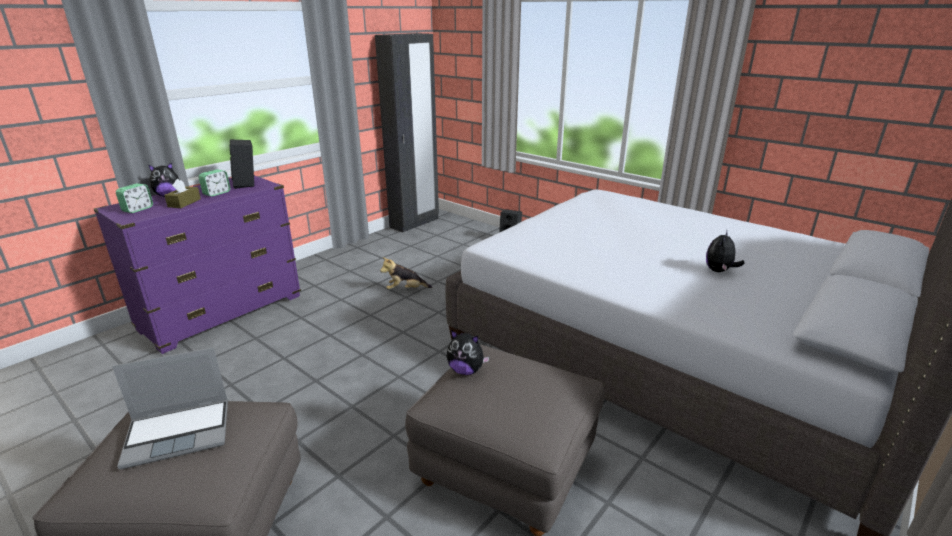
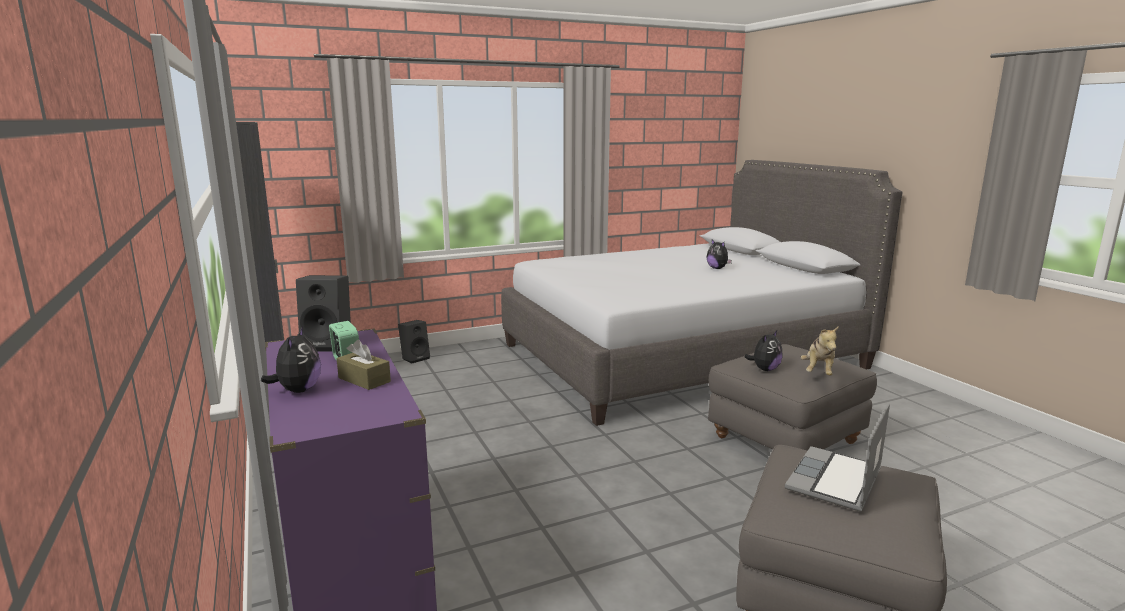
camera: 65 degrees left, 10 degrees down
(138, 209) = (346, 409): alarm clock -> none
(180, 432) = (835, 481): laptop -> laptop turned 150 degrees counterclockwise
(405, 290) = (457, 429): plush toy -> plush toy (818, 372)

